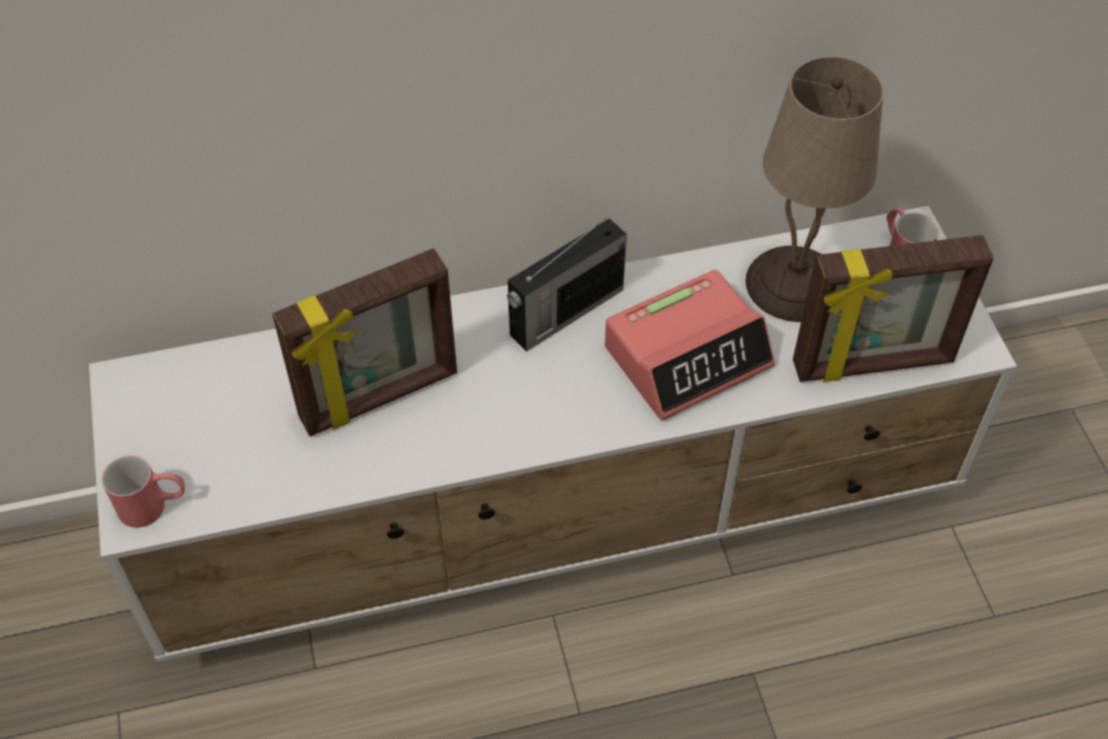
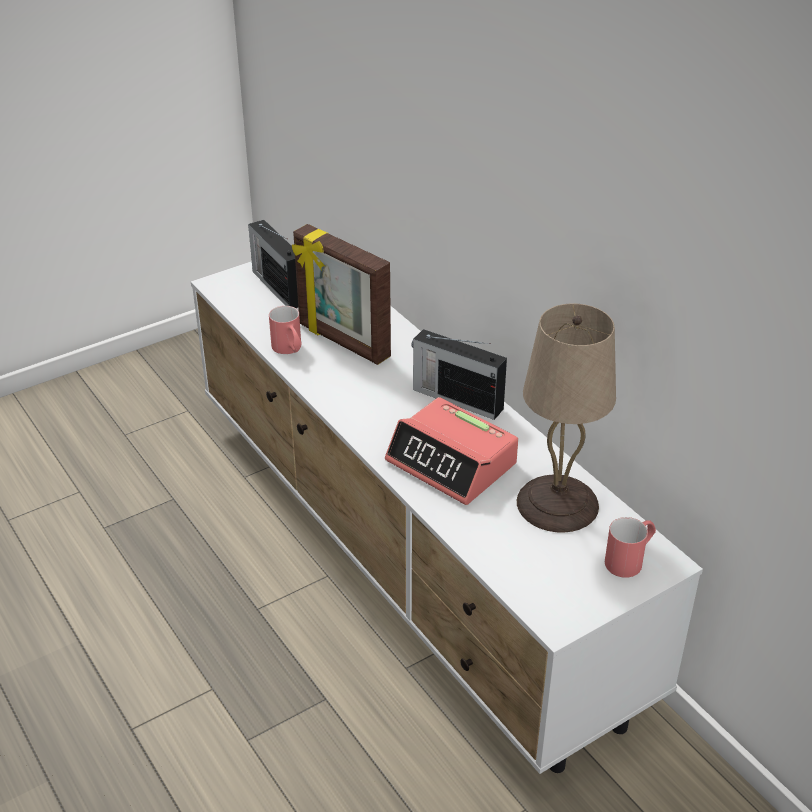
camera: 70 degrees right, 15 degrees down
(154, 506) = (228, 287): red mug -> red mug (289, 350)
(193, 440) = (278, 287): none -> radio
(873, 365) = (501, 562): picture frame -> none

